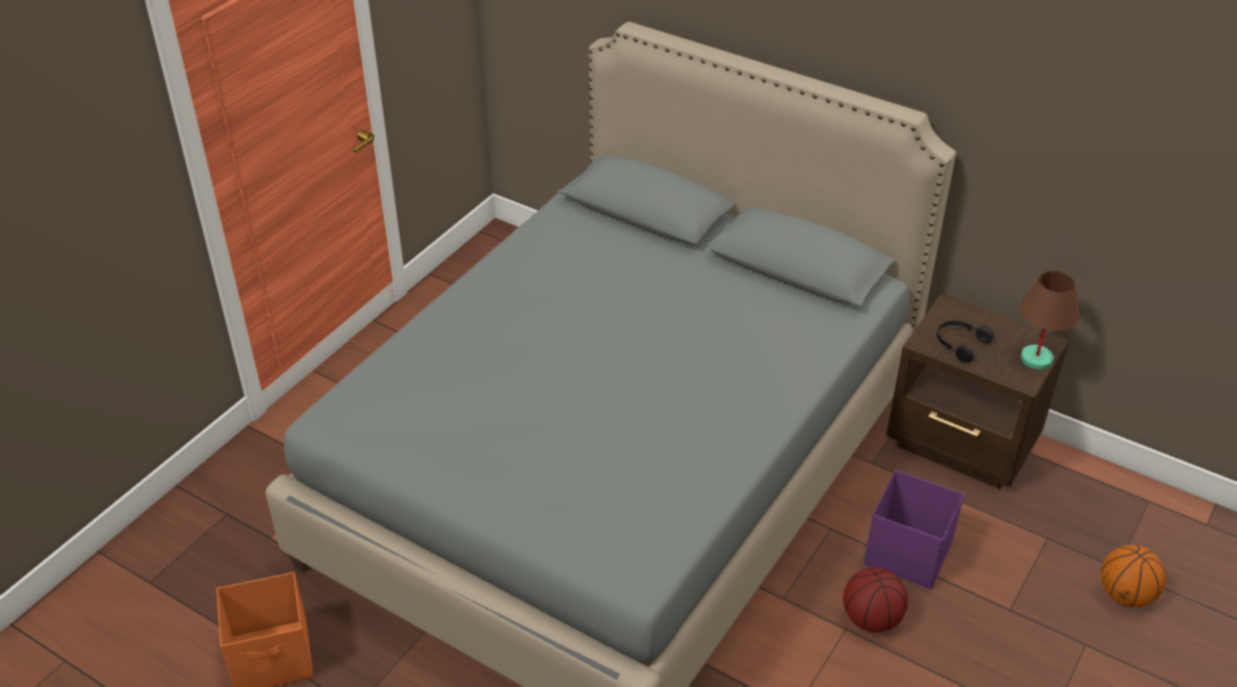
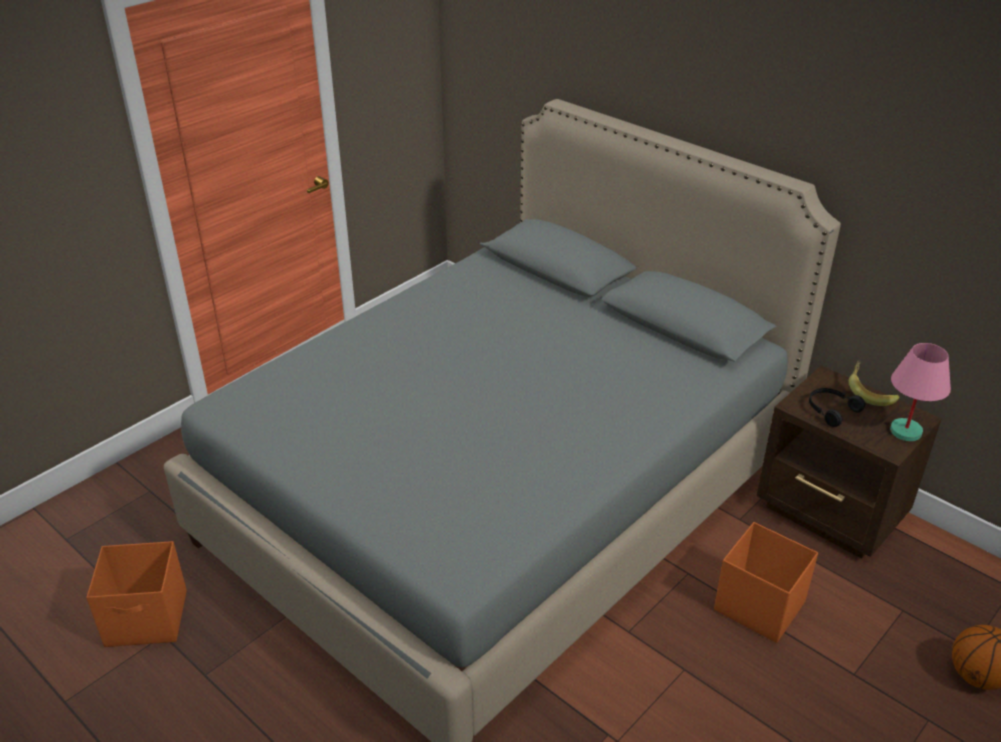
camera: 10 degrees right, 5 degrees down
(871, 618) = (712, 663): basketball -> none
(906, 553) = (758, 605): purple storage box -> orange storage box
(995, 320) = (869, 393): none -> banana
(1036, 358) = (906, 431): brown table lamp -> pink table lamp

